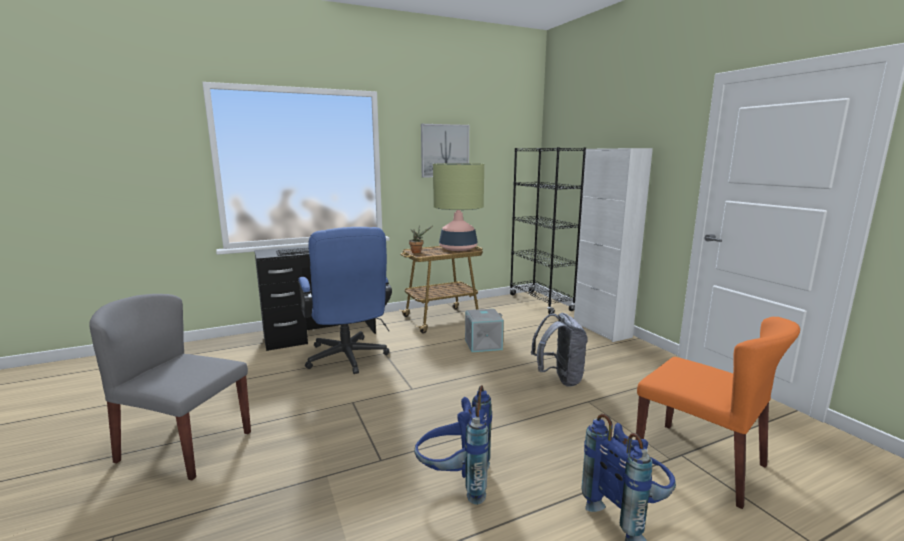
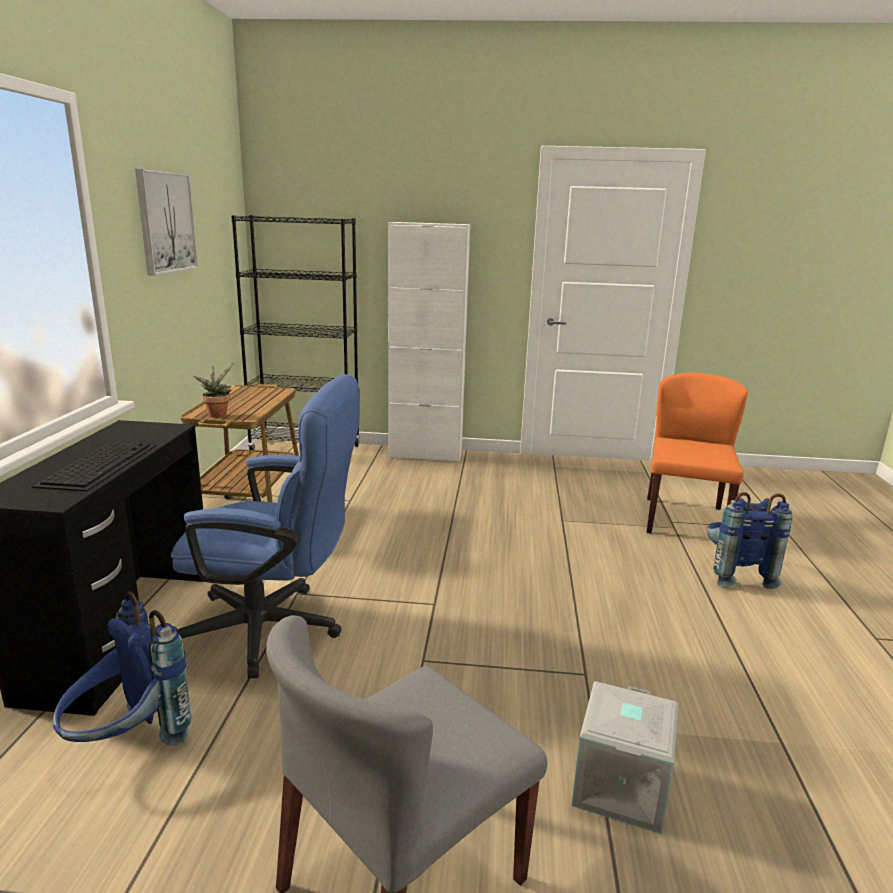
camera: 60 degrees left, 5 degrees up
(455, 483) = (655, 638): blue backpack -> blue backpack (128, 744)
(458, 248) = (248, 393): table lamp -> none
(483, 344) = (371, 520): grey storage box -> grey storage box (618, 785)
(559, 379) = (506, 515): grey backpack -> none
(700, 462) = (684, 519): orange chair -> orange chair turned 60 degrees counterclockwise

